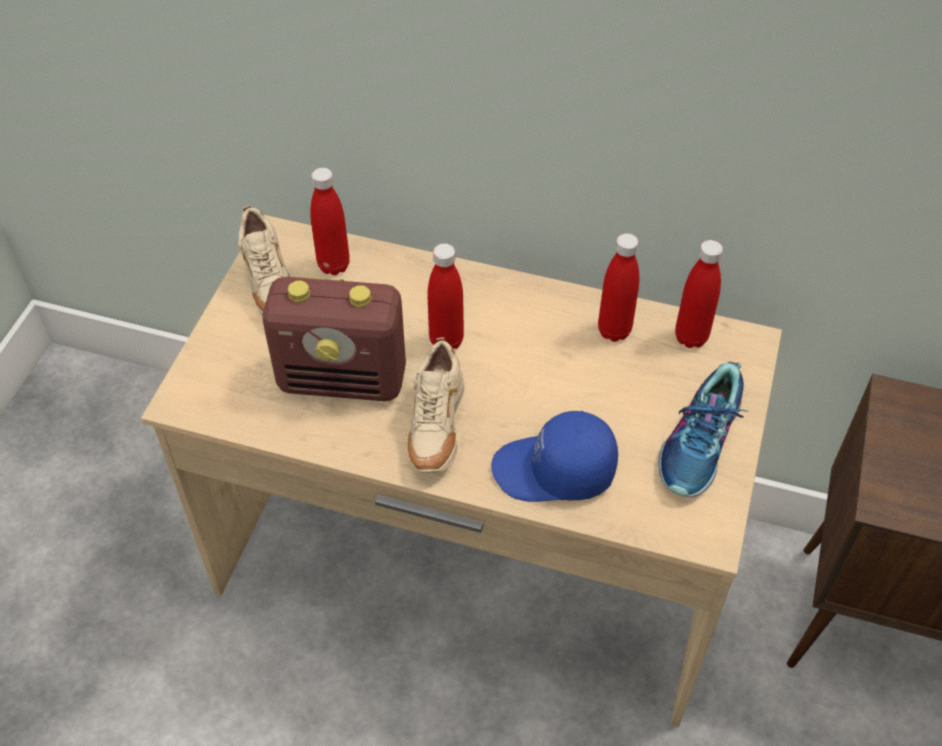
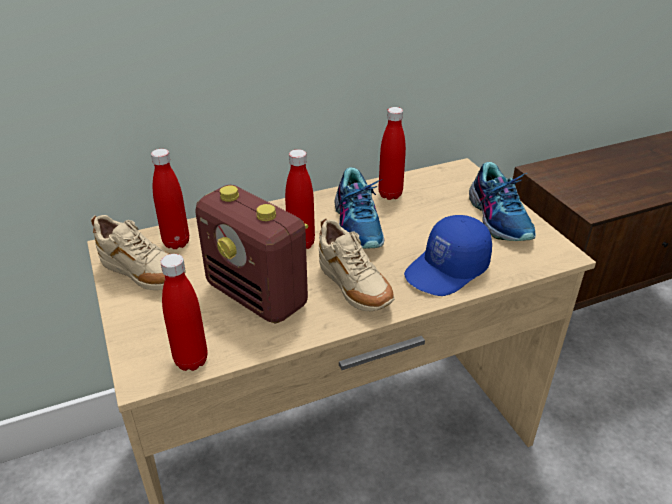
camera: 40 degrees left, 15 degrees down
(344, 379) = (258, 296): radio -> radio turned 75 degrees clockwise
(531, 352) = (358, 225): none -> shoe
(691, 337) = (431, 179): red bottle -> red bottle (191, 360)

